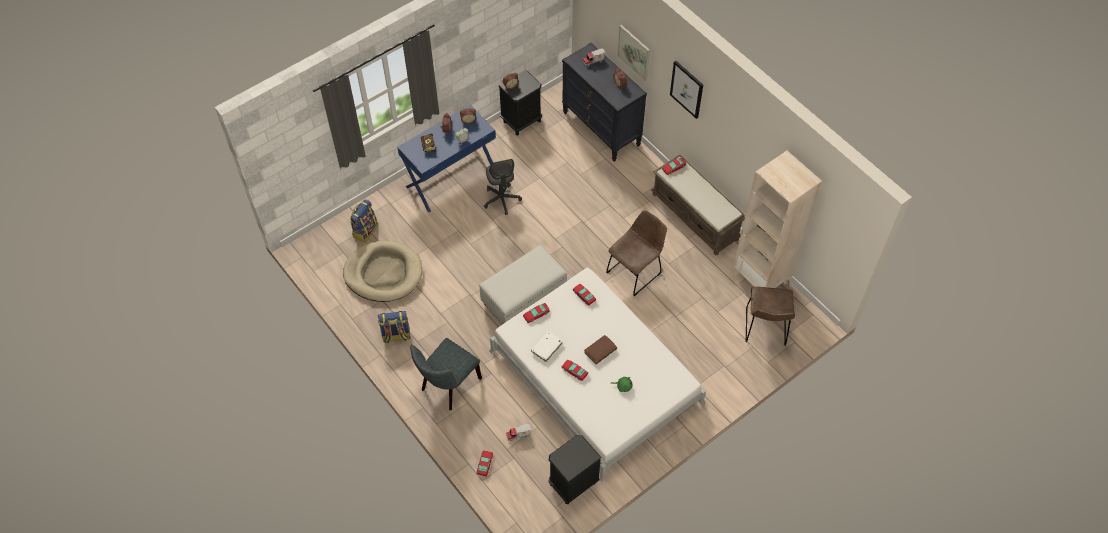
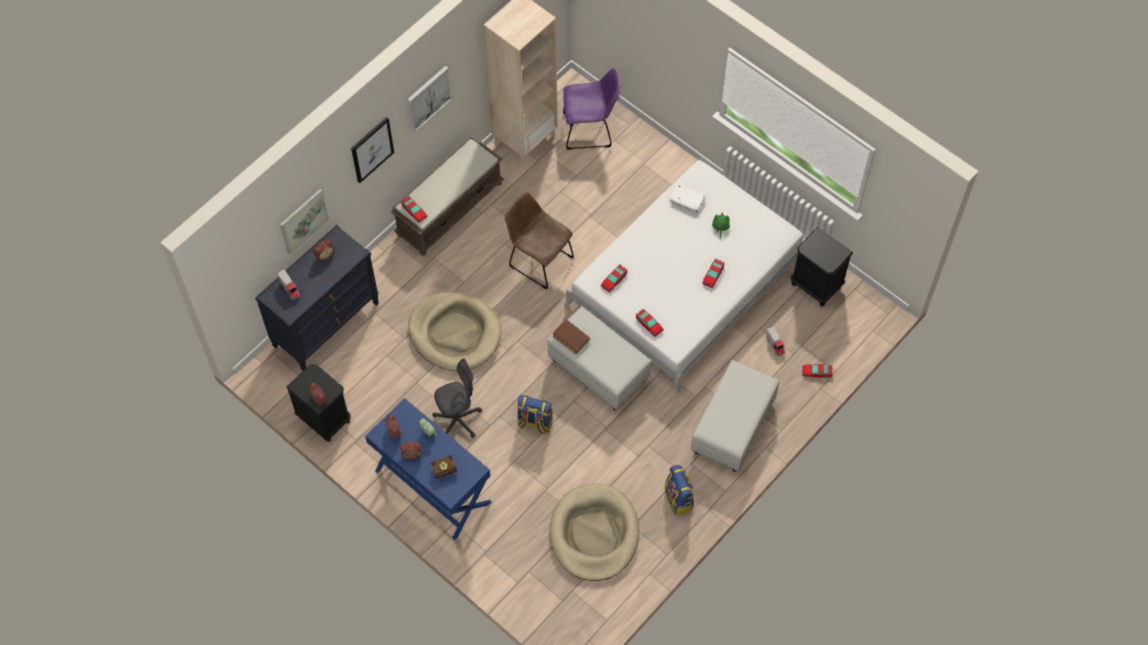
camera: 100 degrees left, 5 degrees up
(365, 230) = (533, 572): backpack -> backpack (534, 423)
(448, 386) = (732, 427): grey chair -> white ottoman
(546, 348) = (691, 306): white book -> white book (687, 201)
(577, 206) = (455, 333): none -> beige dog bed
(600, 351) = (683, 253): brown book -> brown book (571, 338)
(733, 129) = (428, 98): none -> picture
(765, 329) = (590, 130): brown chair -> purple chair

